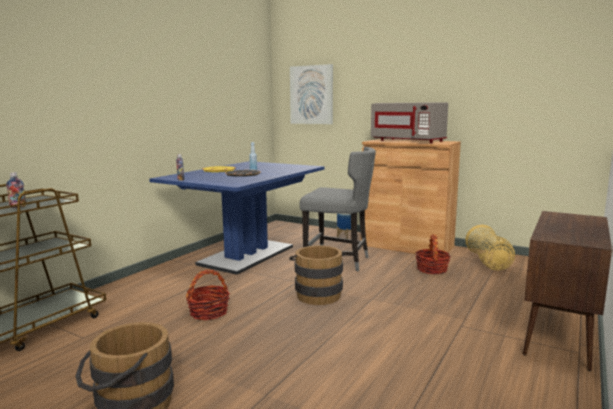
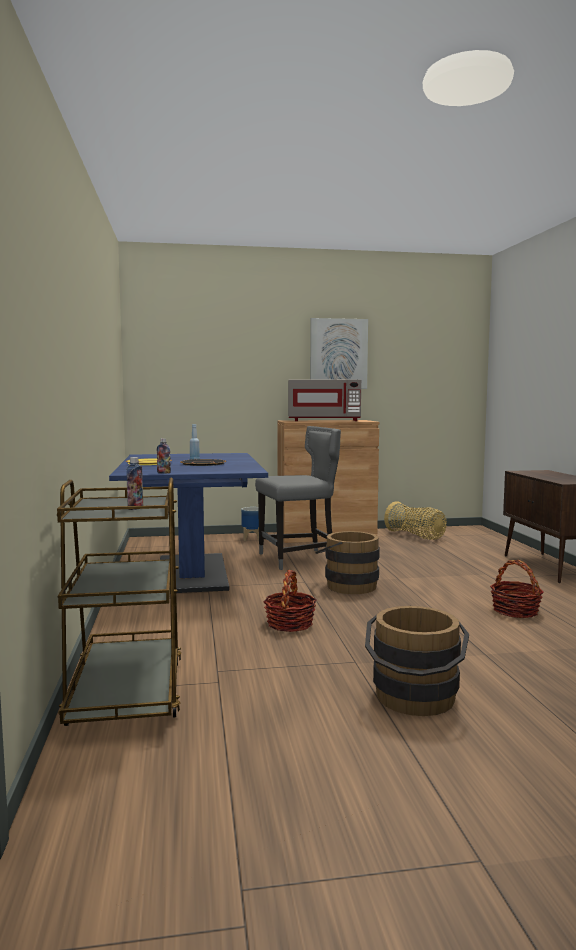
camera: 40 degrees left, 5 degrees down
(311, 95) = (185, 369): picture -> picture (338, 354)
(432, 269) = (388, 548): basket -> basket (515, 611)

